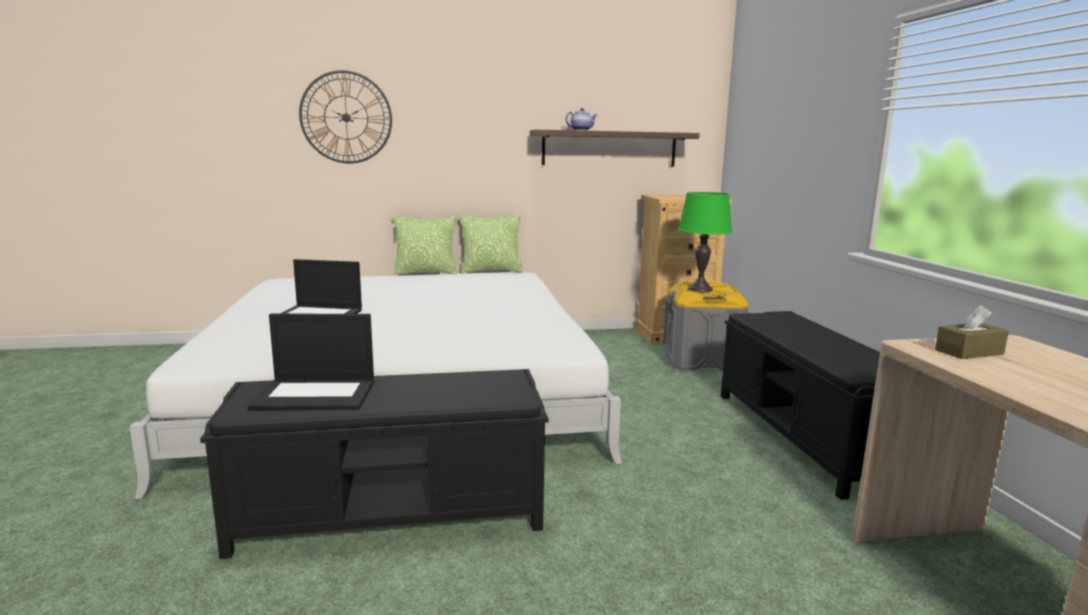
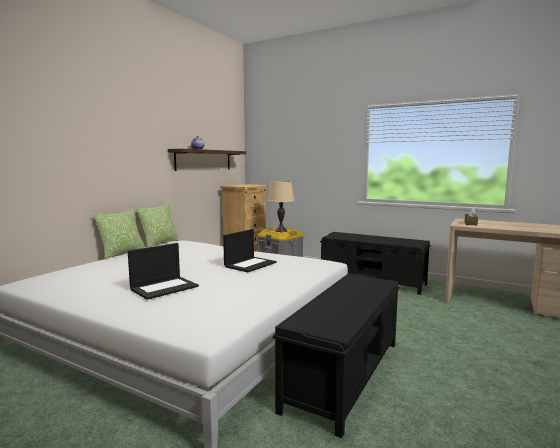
camera: 50 degrees left, 5 degrees down
(317, 394) = (331, 312): laptop -> laptop (250, 264)
(346, 117) = (51, 137): wall clock -> none
(700, 289) = (281, 231): green table lamp -> beige table lamp

